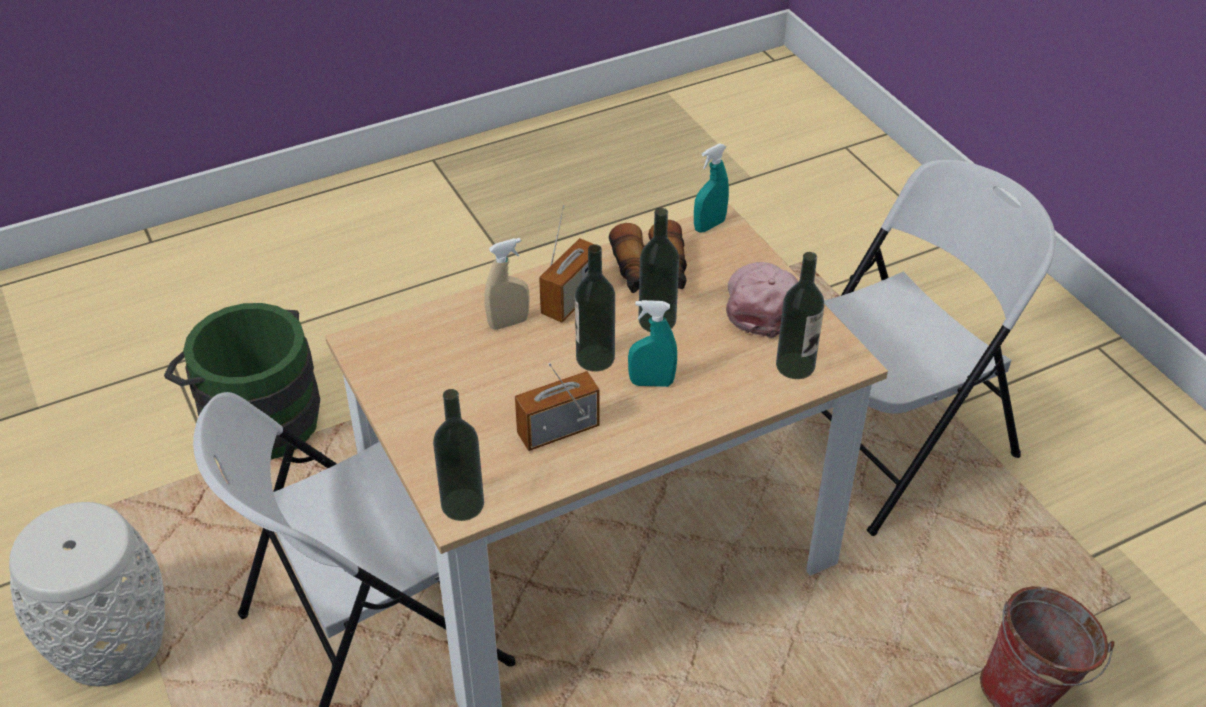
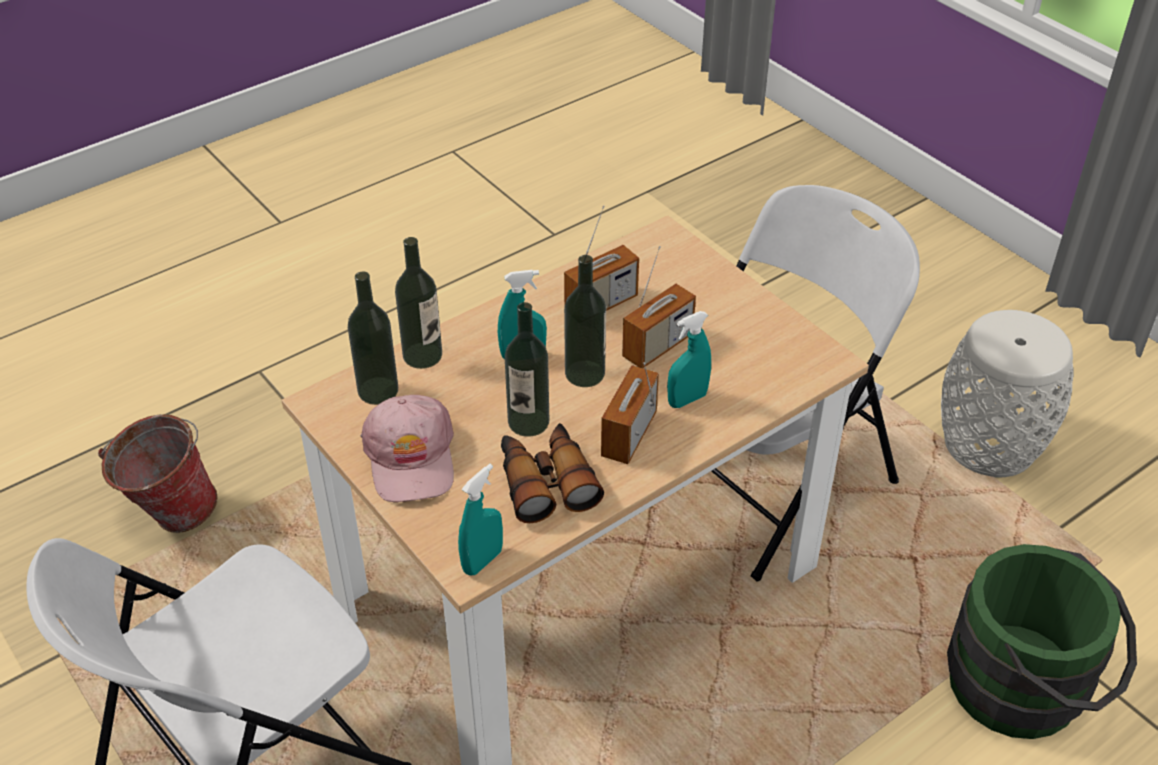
camera: 170 degrees right, 0 degrees up
(462, 504) = (662, 241): bottle -> bottle (422, 355)
(508, 323) = (687, 399): beige spray bottle -> turquoise spray bottle
(516, 376) = (657, 346): none -> radio

